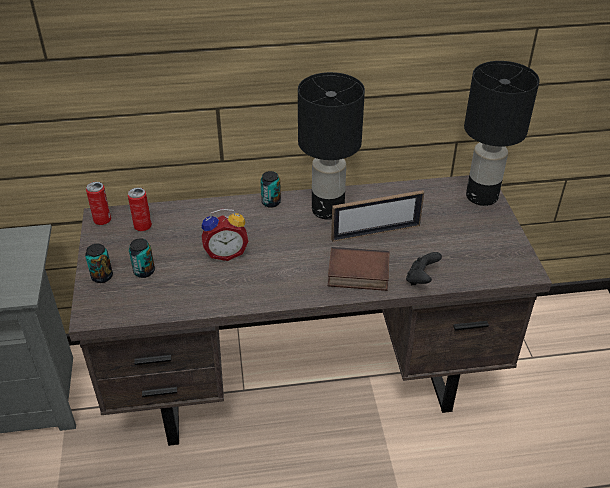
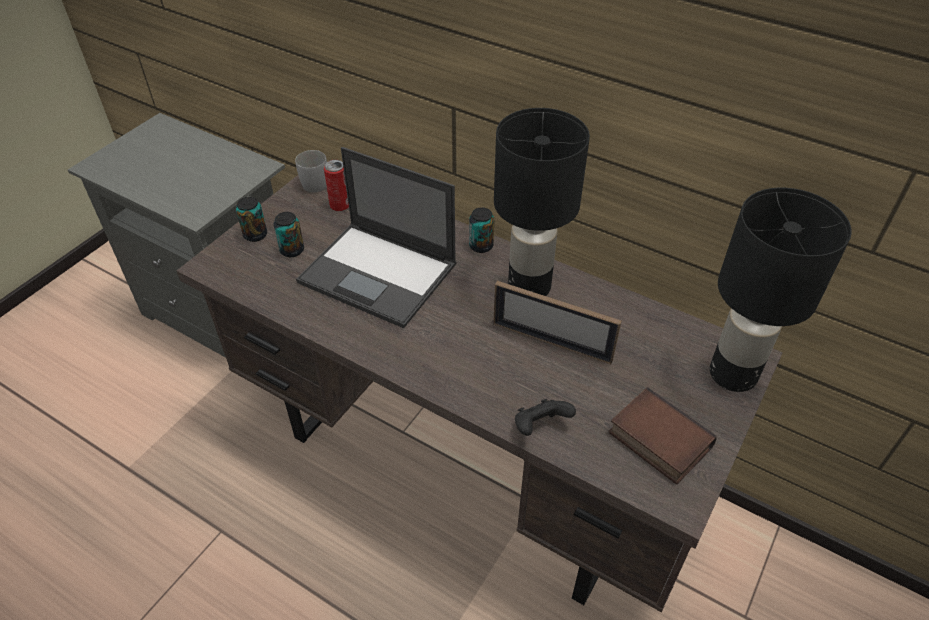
camera: 40 degrees right, 5 degrees up
(102, 220) = (315, 181): can -> white mug
(226, 252) = (379, 274): alarm clock -> laptop
(357, 275) = (476, 377): book -> book (656, 440)

